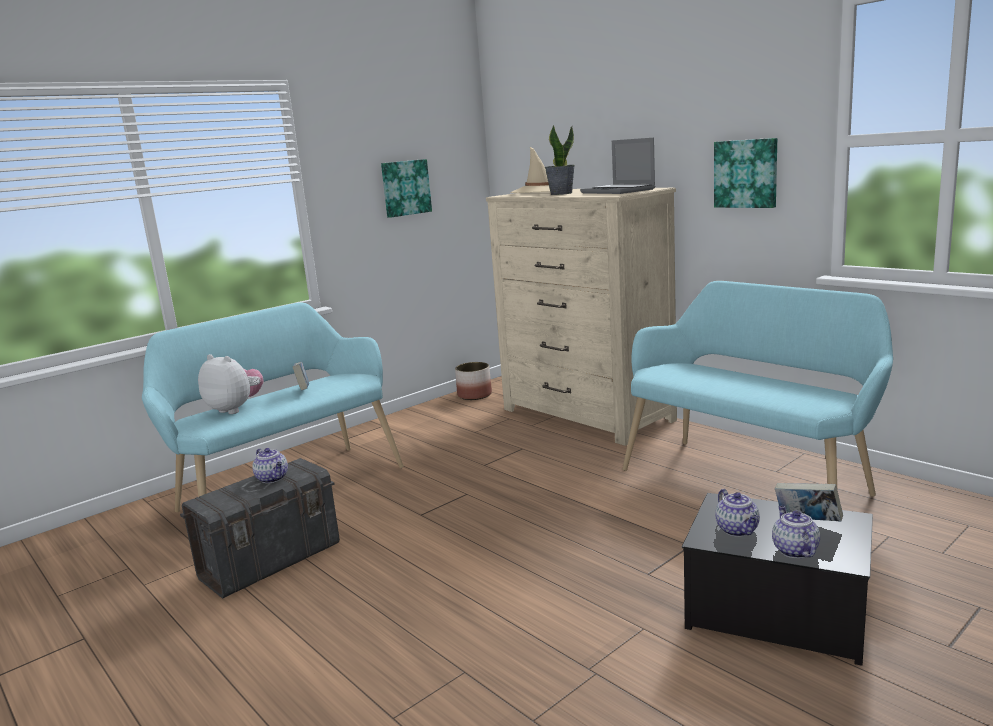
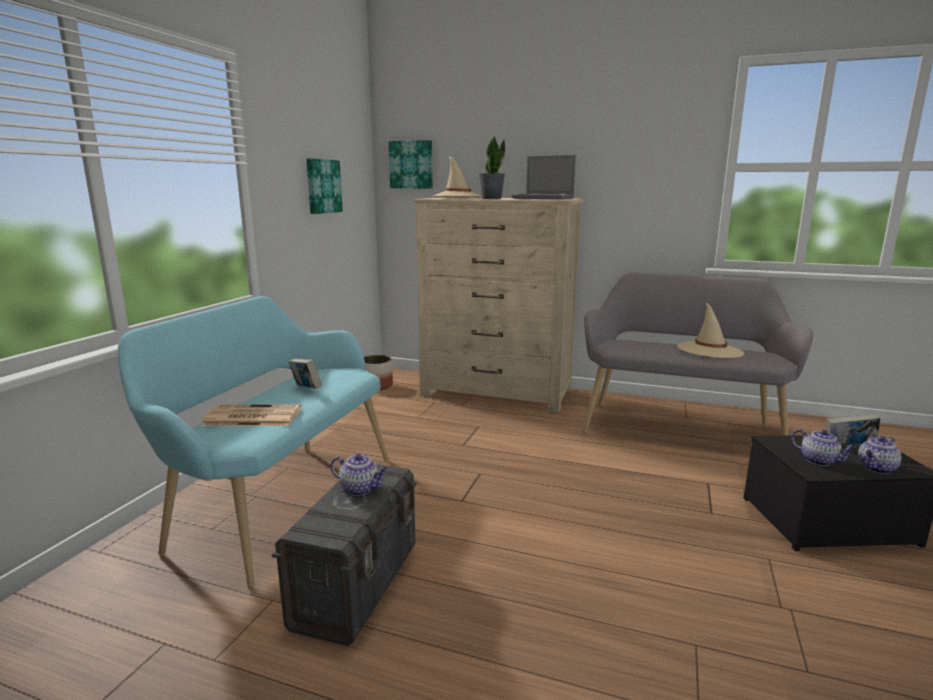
camera: 30 degrees left, 0 degrees up
(235, 409) = (251, 417): plush toy -> newspaper
(746, 173) = (647, 189): picture -> picture (411, 164)
(751, 480) = (679, 426): turquoise bench -> grey bench
(762, 386) = (709, 351): none -> beige hat
(794, 550) = (876, 468): teapot -> teapot turned 90 degrees counterclockwise

